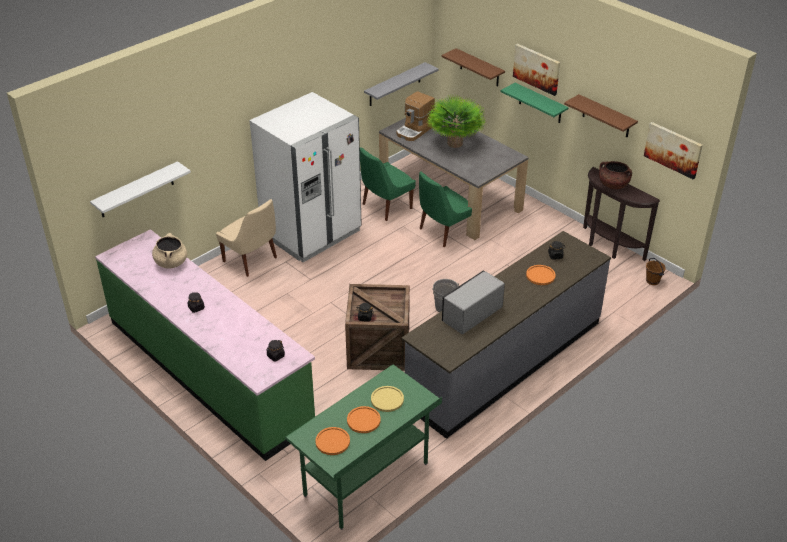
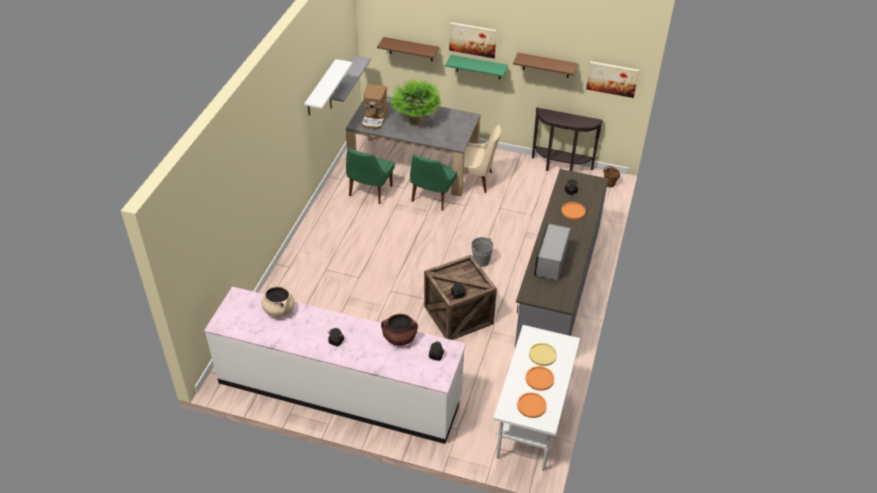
camera: 30 degrees left, 5 degrees up
(136, 190) = (214, 256): white shelf -> white shelf (321, 88)
(209, 371) = (339, 390): green counter -> white counter
(251, 260) = (296, 279): beige chair -> beige chair (476, 180)
(311, 233) = (327, 236): white fridge -> none
(366, 480) = (531, 424): green desk -> white desk
(613, 185) = (562, 118): brown cooking pot -> brown cooking pot (399, 338)

